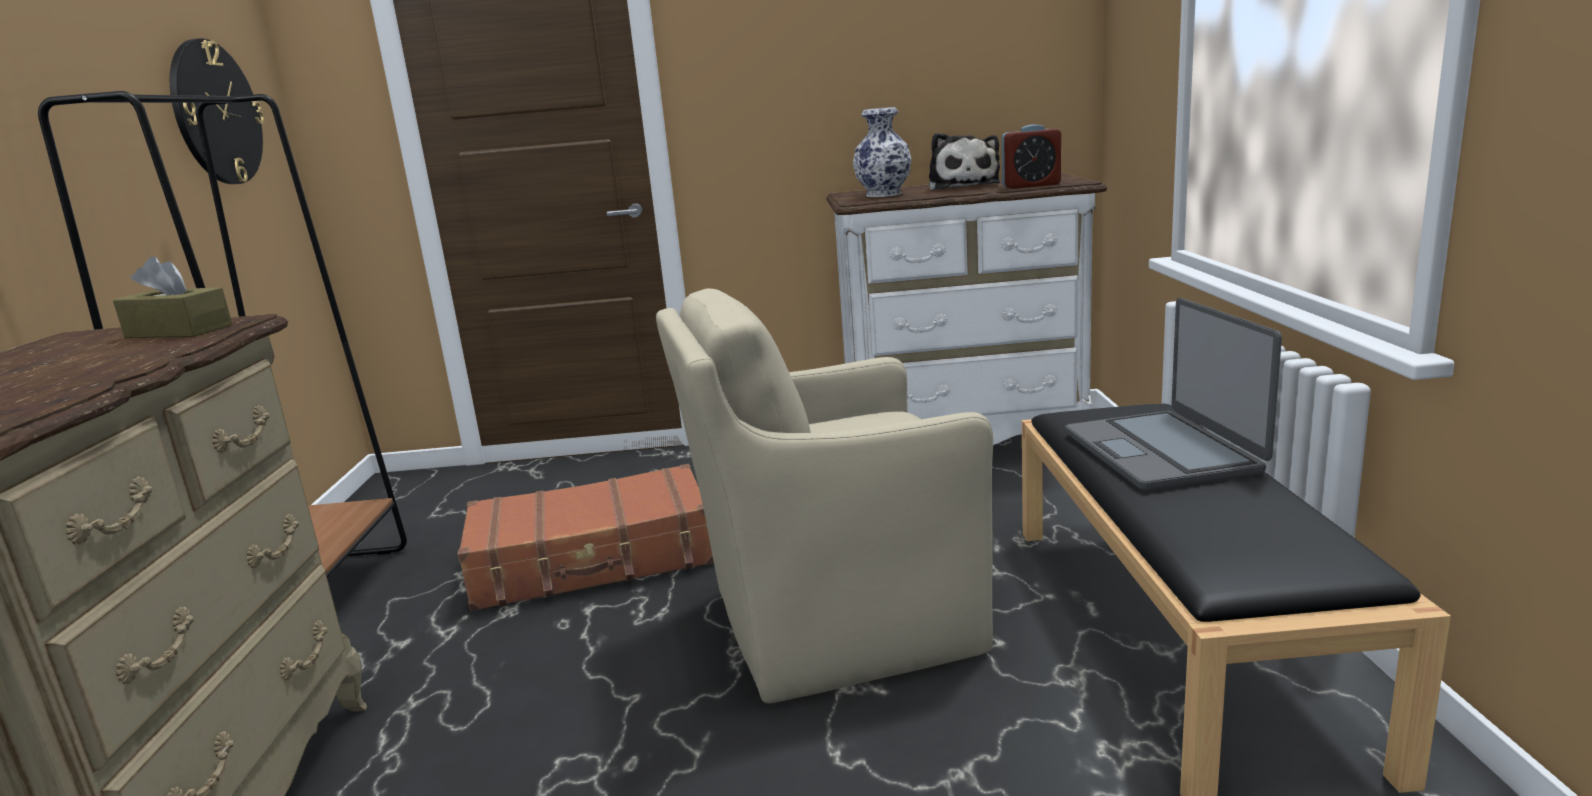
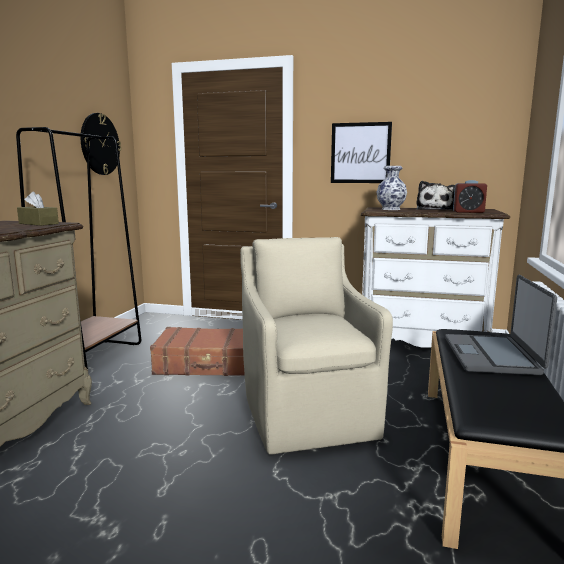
camera: 15 degrees right, 5 degrees down
(801, 86) = (360, 153): none -> picture
(834, 623) = (308, 414): beige armchair -> beige armchair turned 75 degrees clockwise

